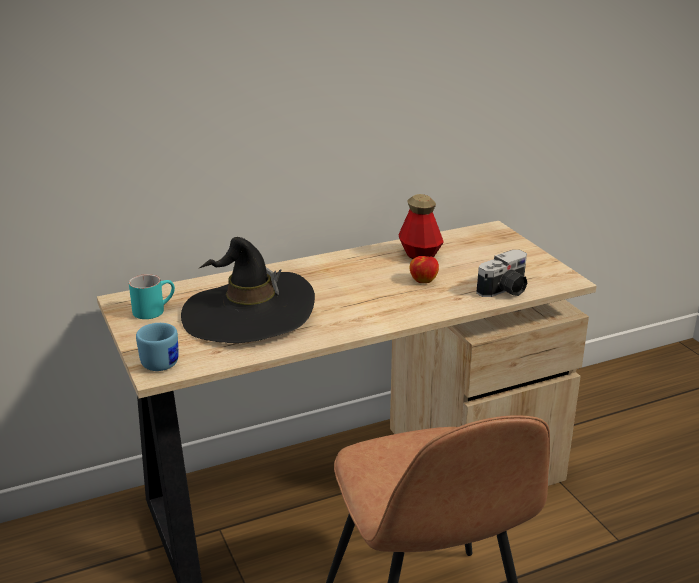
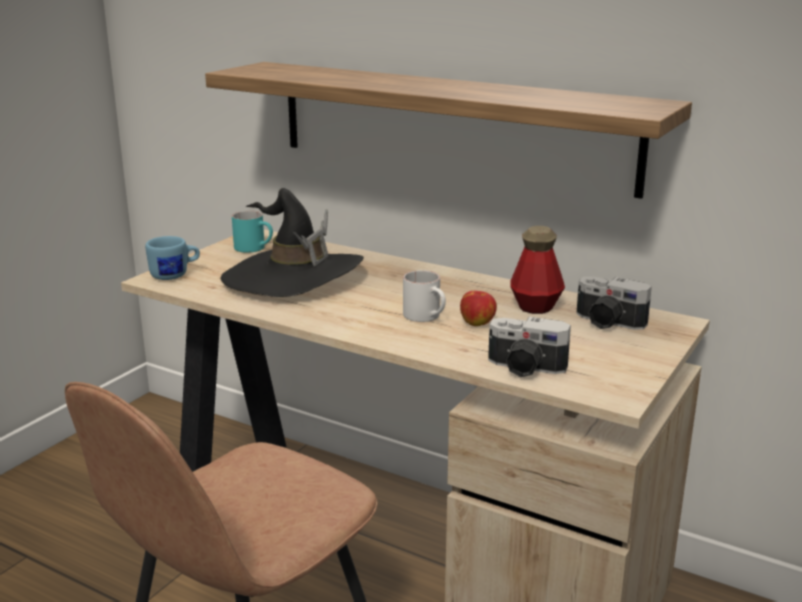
camera: 55 degrees right, 5 degrees down
(299, 139) = (450, 125): none -> shelf
(392, 292) = (427, 317): none -> white mug
(470, 245) = (607, 323): none -> camera

